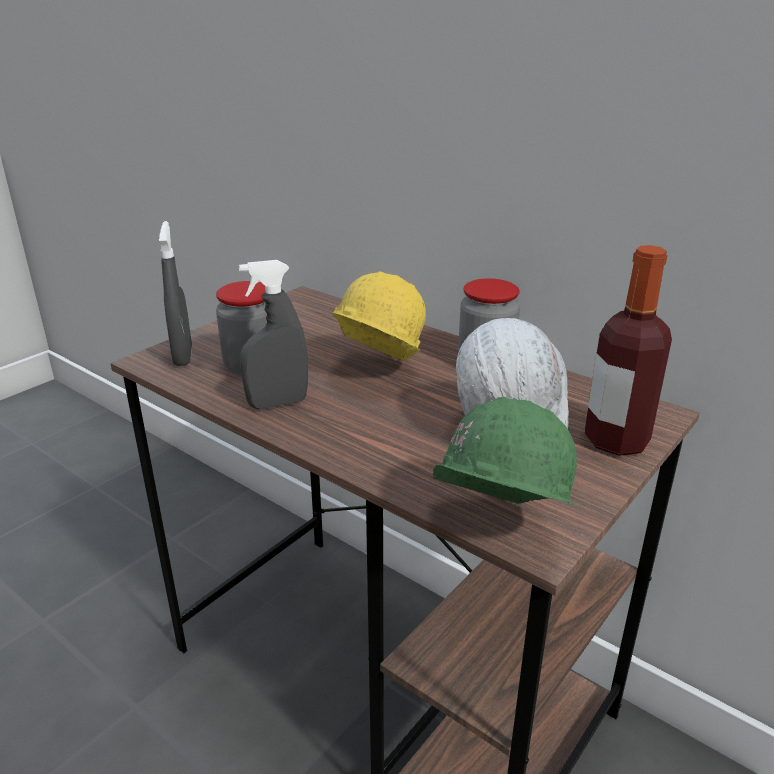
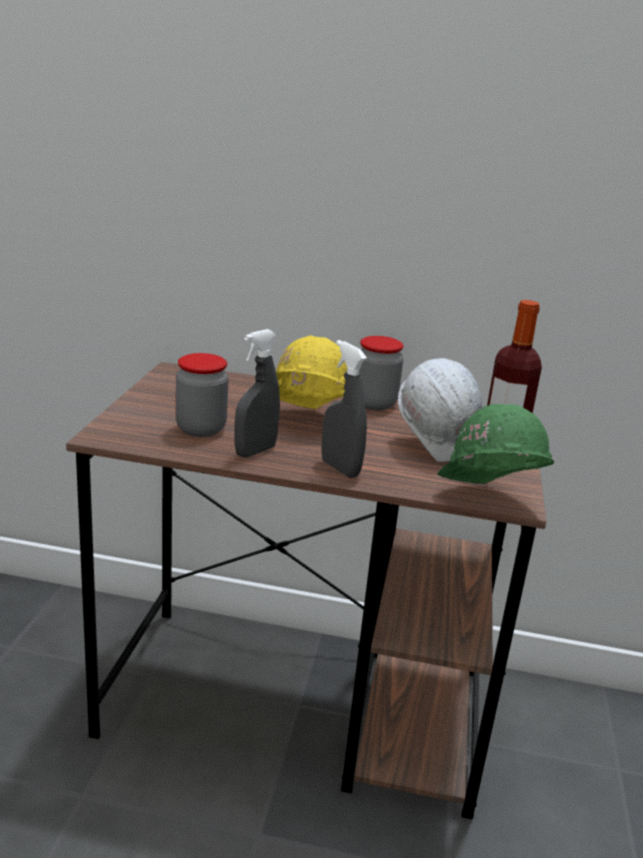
camera: 30 degrees left, 5 degrees down
(183, 356) = (129, 429): grey spray bottle -> grey spray bottle (340, 469)

